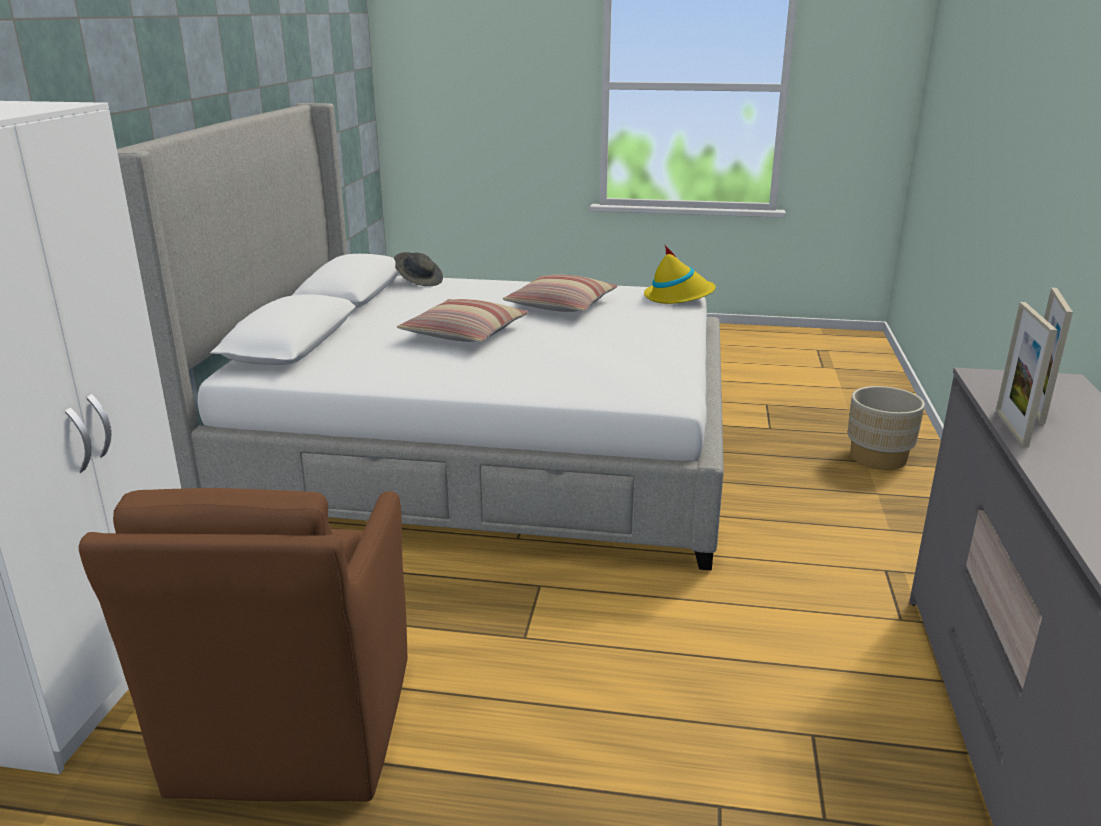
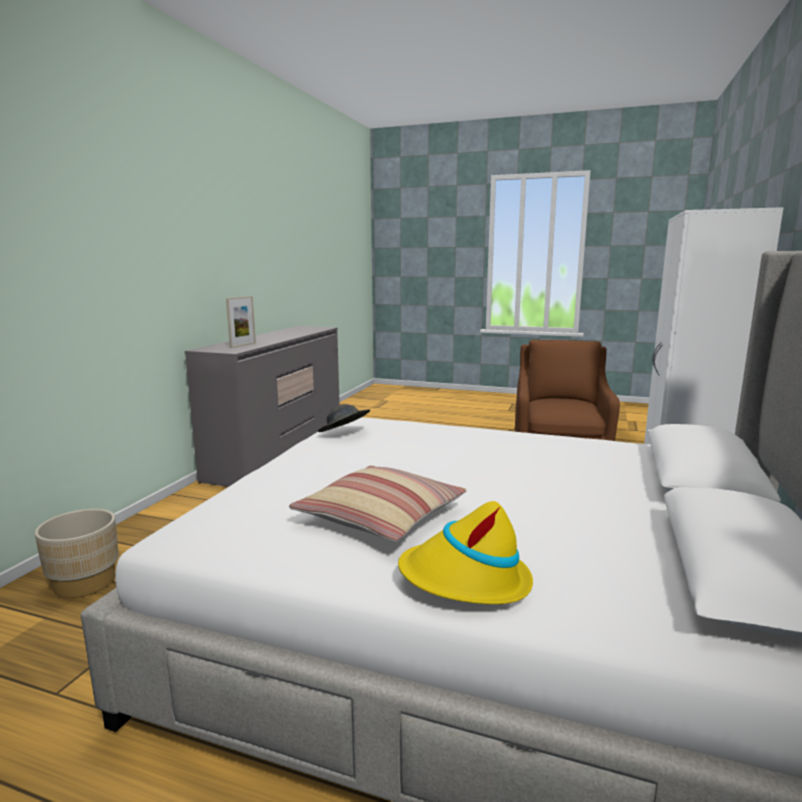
camera: 170 degrees left, 10 degrees down
(419, 281) = (646, 617): grey hat -> grey hat (344, 434)
(464, 334) = (510, 476): pillow -> none
(679, 297) = (198, 520): yellow hat -> yellow hat (465, 580)
(1011, 428) = (270, 343): picture frame -> none

